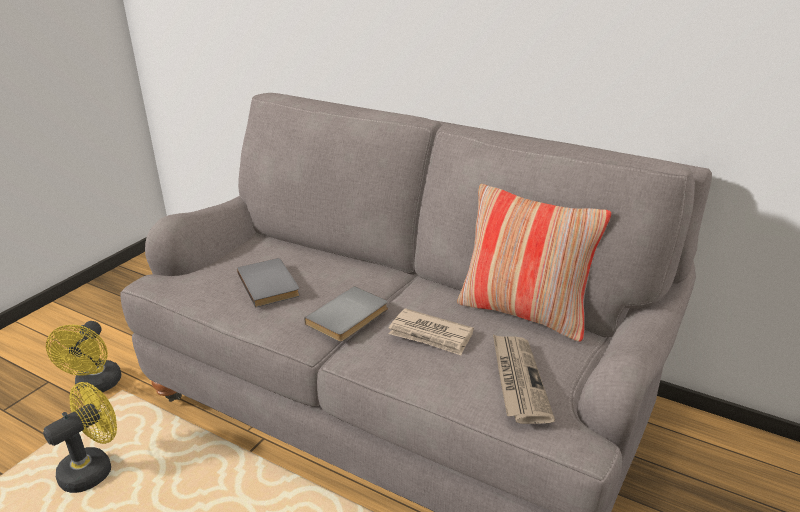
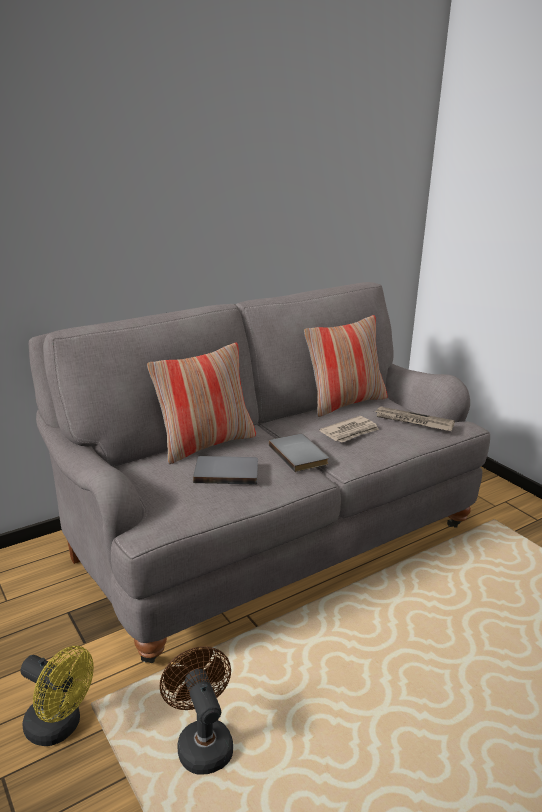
camera: 65 degrees left, 5 degrees down
(93, 468) = (202, 742): yellow fan -> brown fan
(326, 258) = (205, 444): none -> pillow

